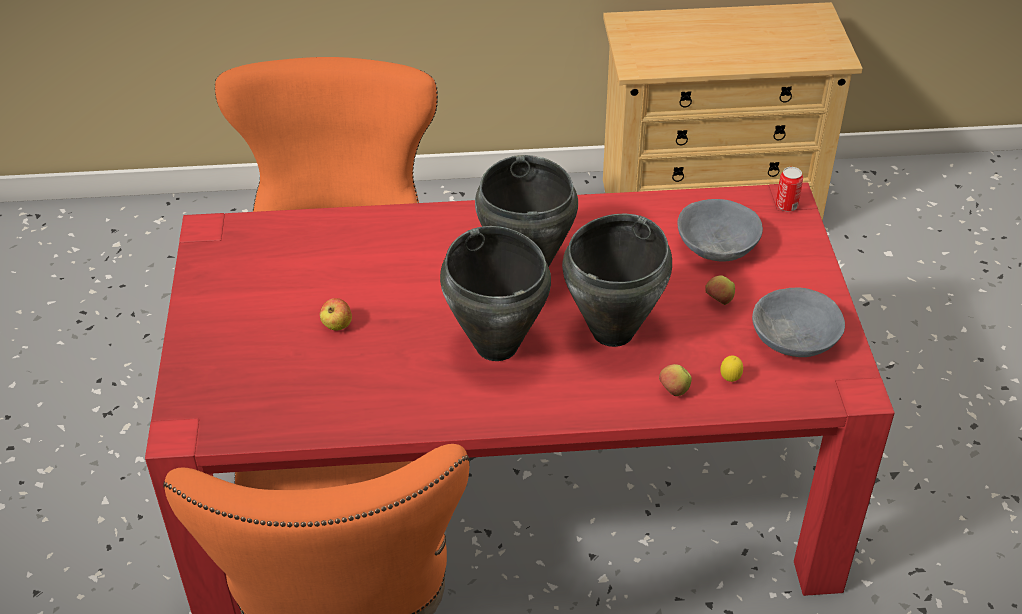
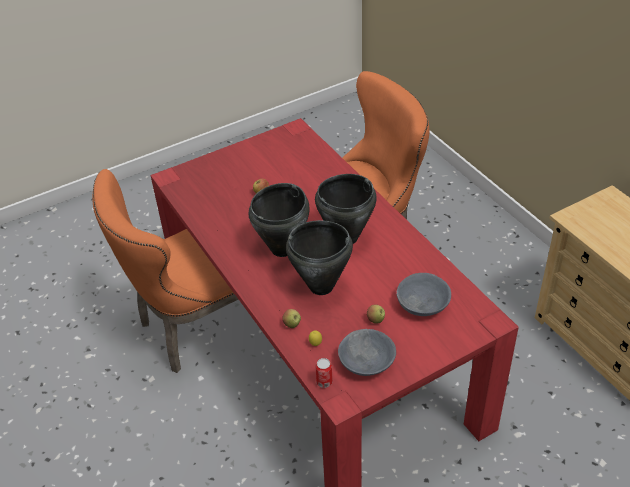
camera: 65 degrees right, 0 degrees up
(786, 205) = (485, 323): can -> can (324, 382)

